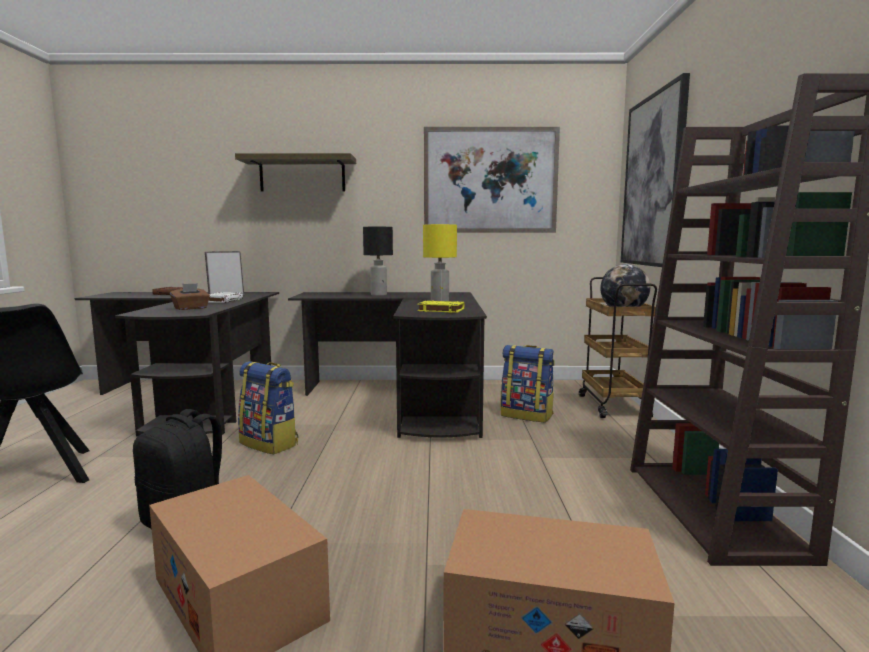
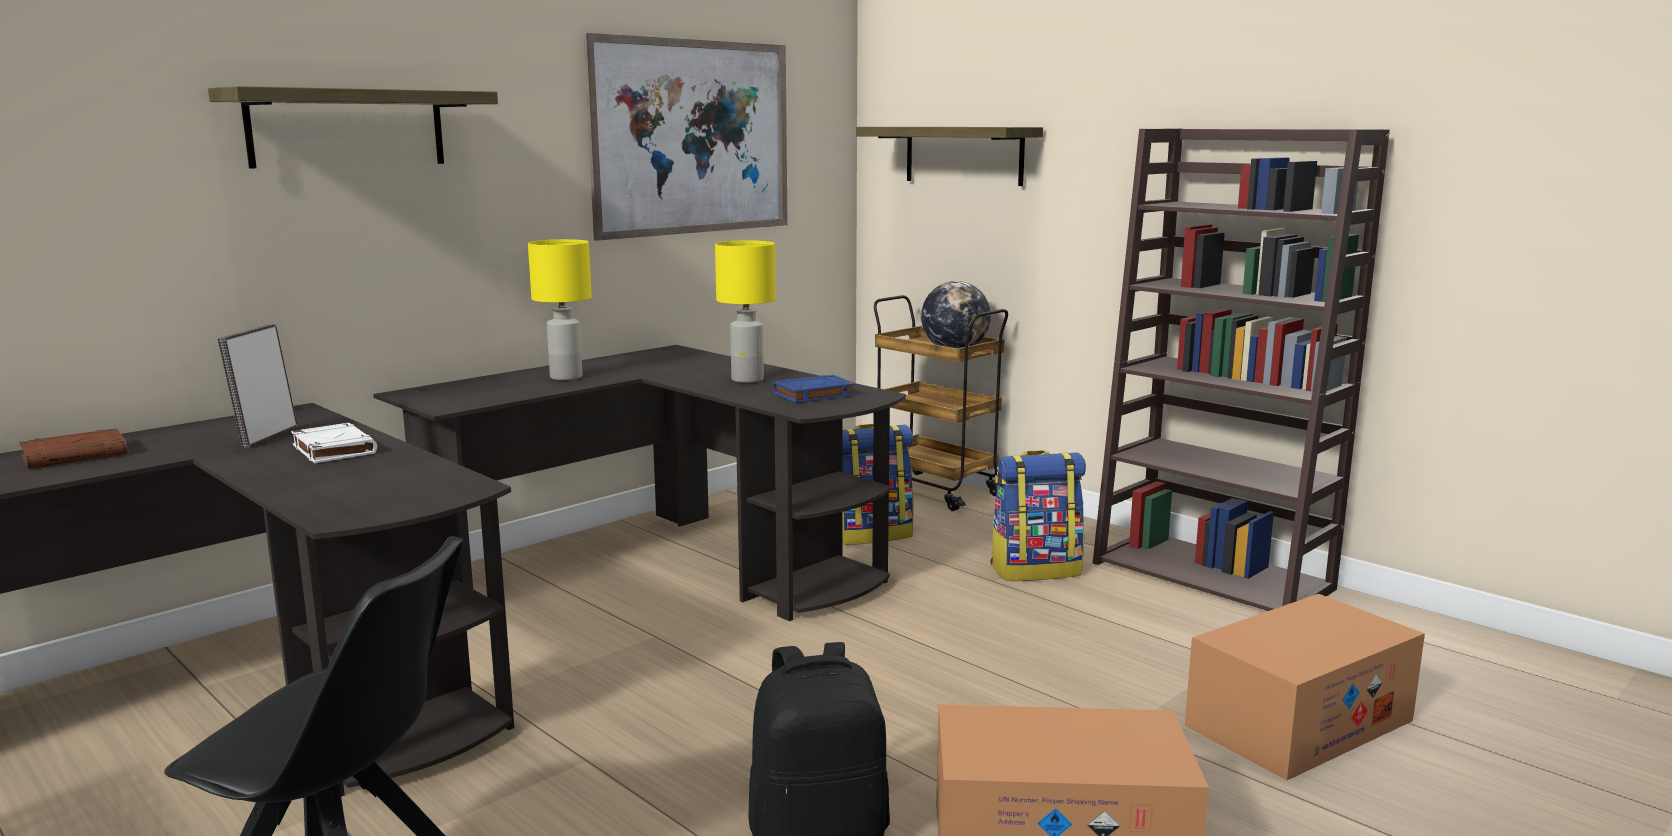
camera: 45 degrees left, 5 degrees up
(191, 308) = (385, 481): brown tissue box -> none
(270, 443) = (633, 702): backpack -> backpack (1035, 570)
(378, 295) = (565, 377): black table lamp -> yellow table lamp
(440, 310) = (813, 395): yellow book -> blue book
(653, 181) = (963, 155): picture -> shelf

